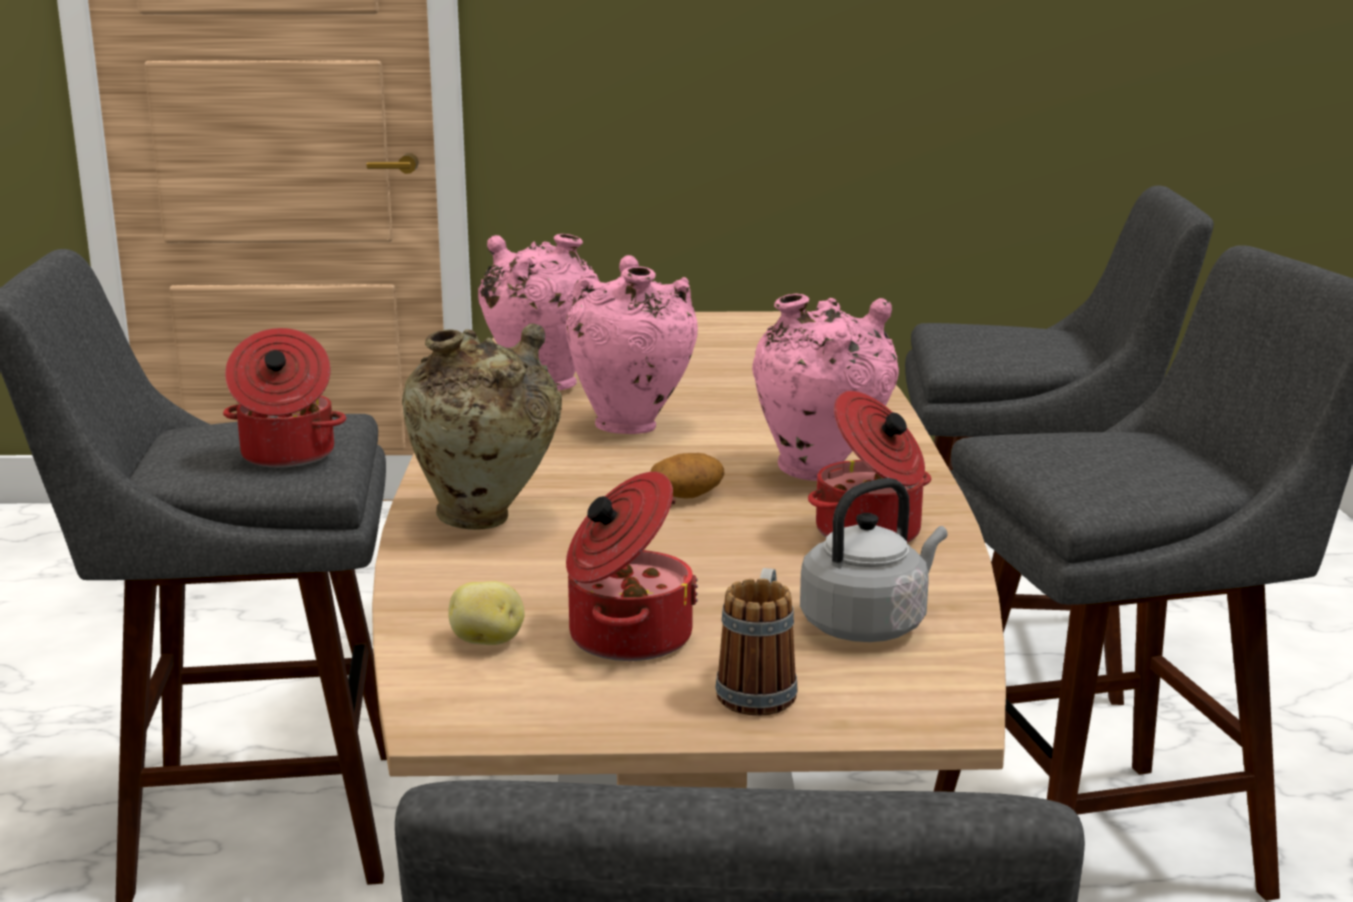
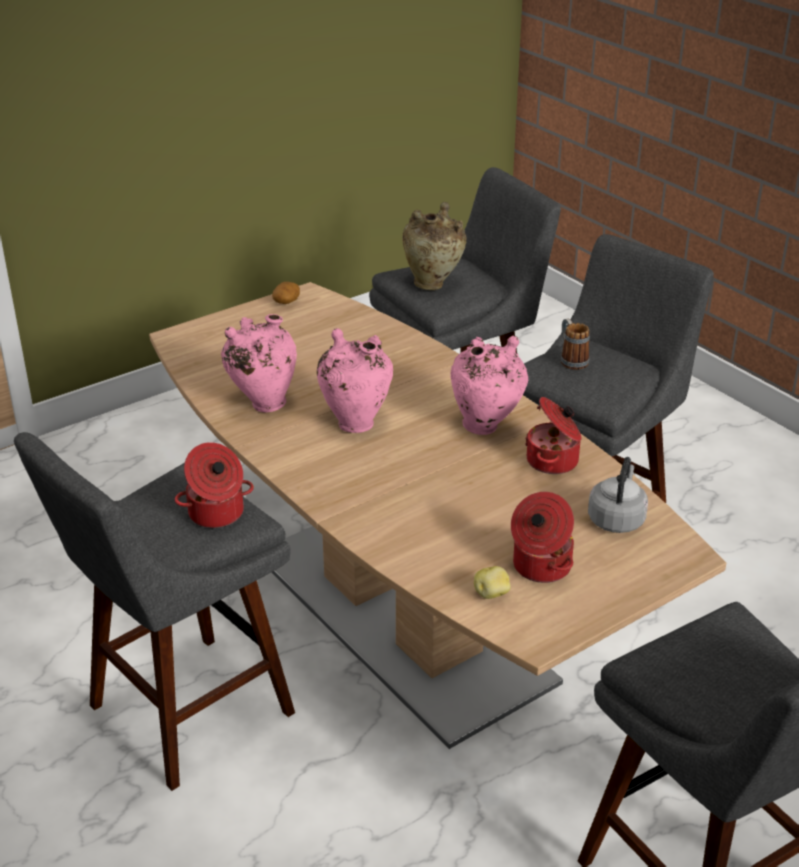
camera: 35 degrees left, 15 degrees up
(486, 520) = (384, 520): beige vase -> beige vase (433, 284)
(686, 496) = (449, 466): potato -> potato (286, 301)
(759, 688) = (620, 571): mug -> mug (571, 360)

